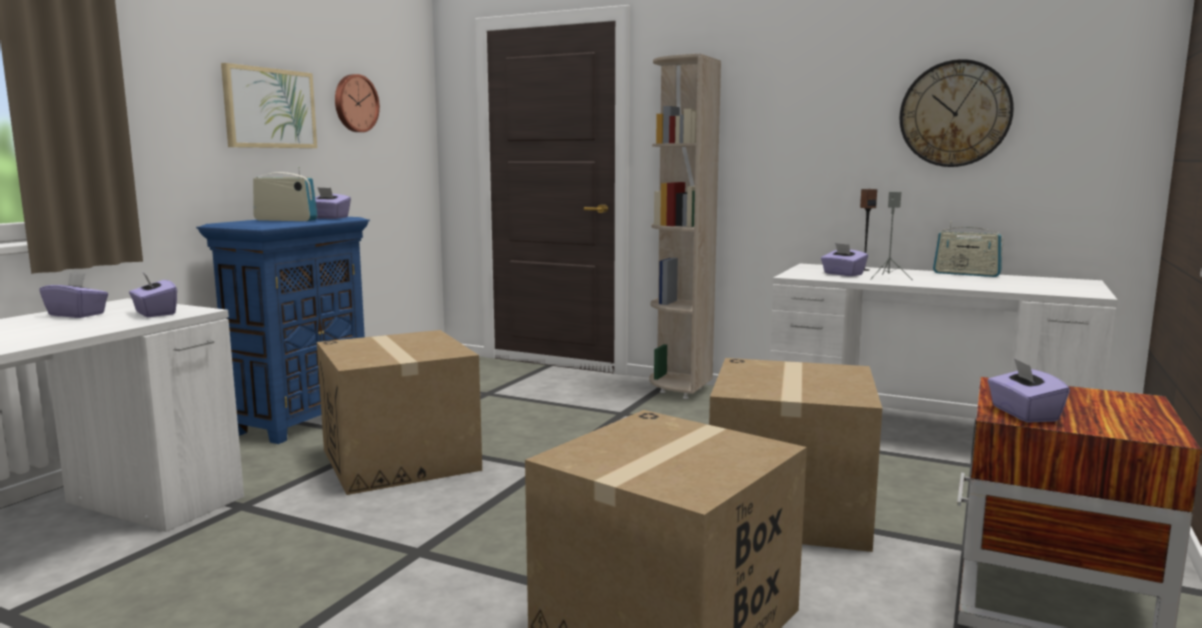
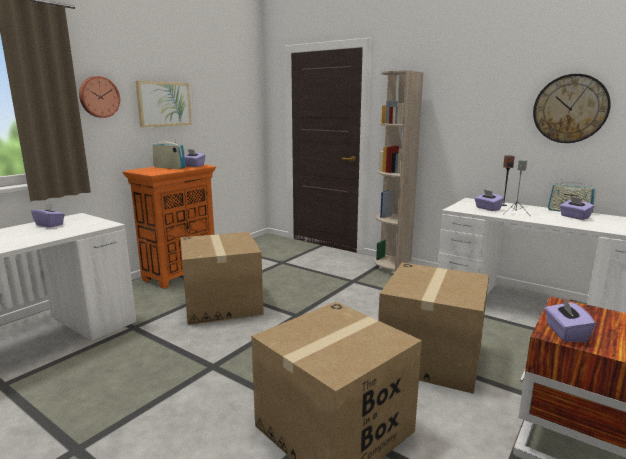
camera: 10 degrees right, 5 degrees up
(154, 313) = (87, 225): purple tissue box -> purple tissue box (574, 217)
(302, 420) = (180, 274): blue cabinet -> orange cabinet
(355, 103) = (214, 98): wall clock -> wall clock (98, 97)

